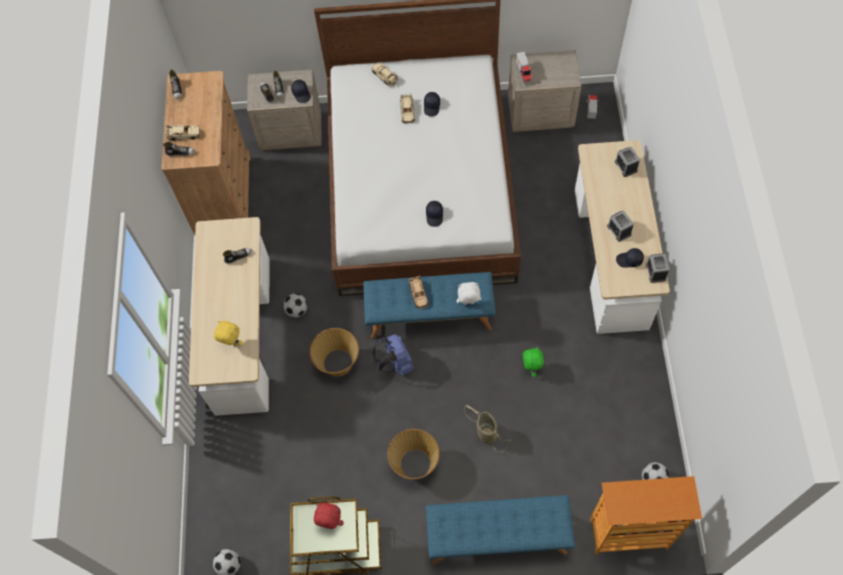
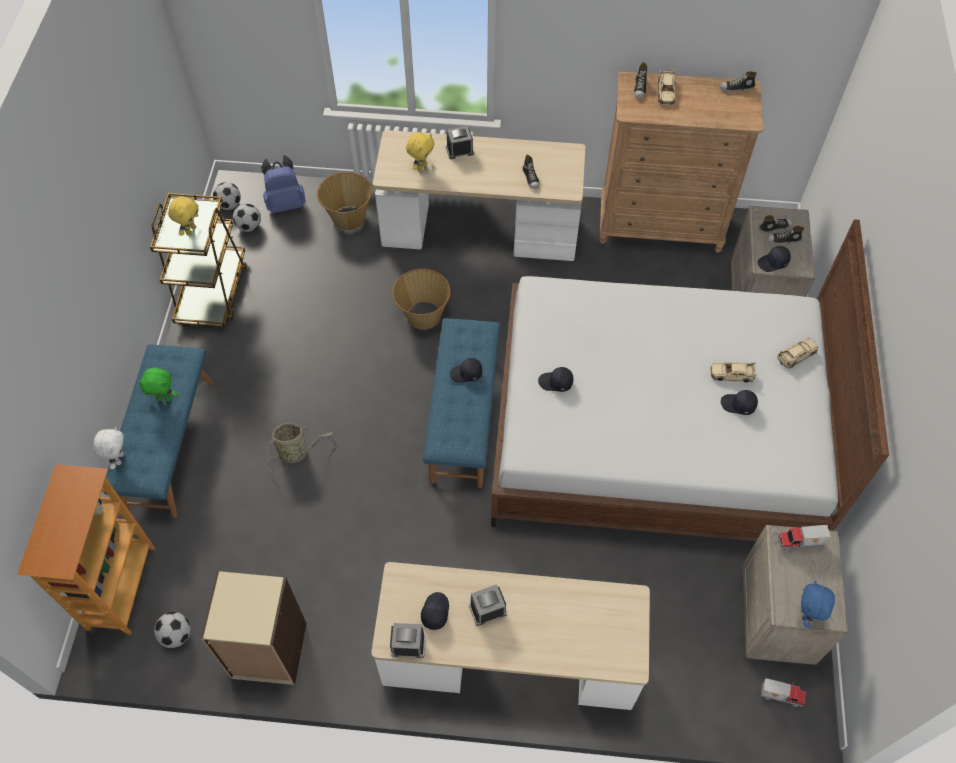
camera: 95 degrees right, 5 degrees down
(297, 310) = (500, 282): football -> football (249, 226)
(330, 522) = (190, 230): red plush toy -> yellow plush toy
(395, 363) = (409, 371): blue backpack -> blue backpack (286, 203)
(415, 464) = (281, 375): basket -> basket (348, 217)
(418, 294) = (466, 374): beige toy car -> black cap
(468, 303) = (440, 427): white plush toy -> white plush toy (118, 459)
(531, 368) = (365, 520): green plush toy -> green plush toy (164, 398)
(570, 69) = (807, 614): none -> blue plush toy
(626, 166) = (599, 648): alarm clock -> alarm clock (459, 150)
(646, 410) = (268, 651): none -> beige bookcase

